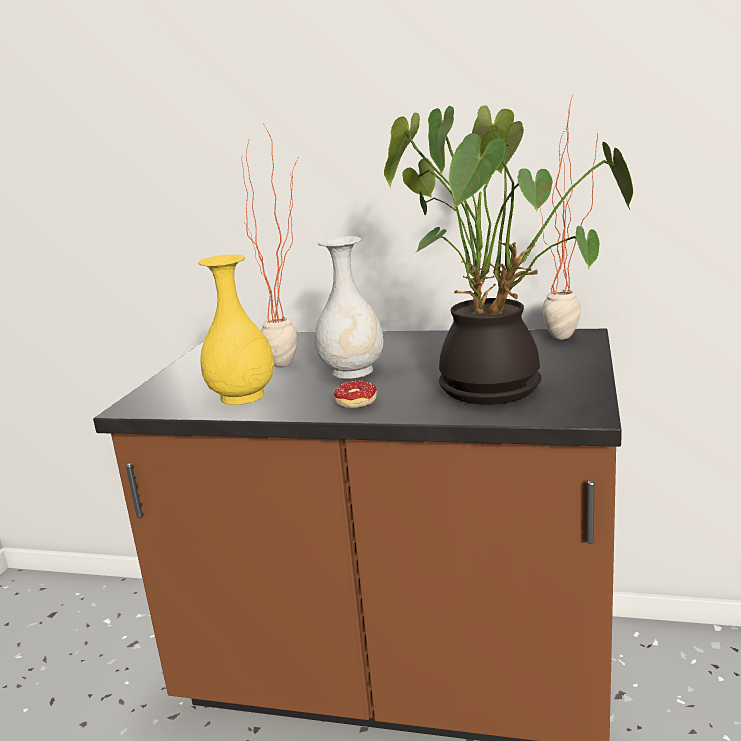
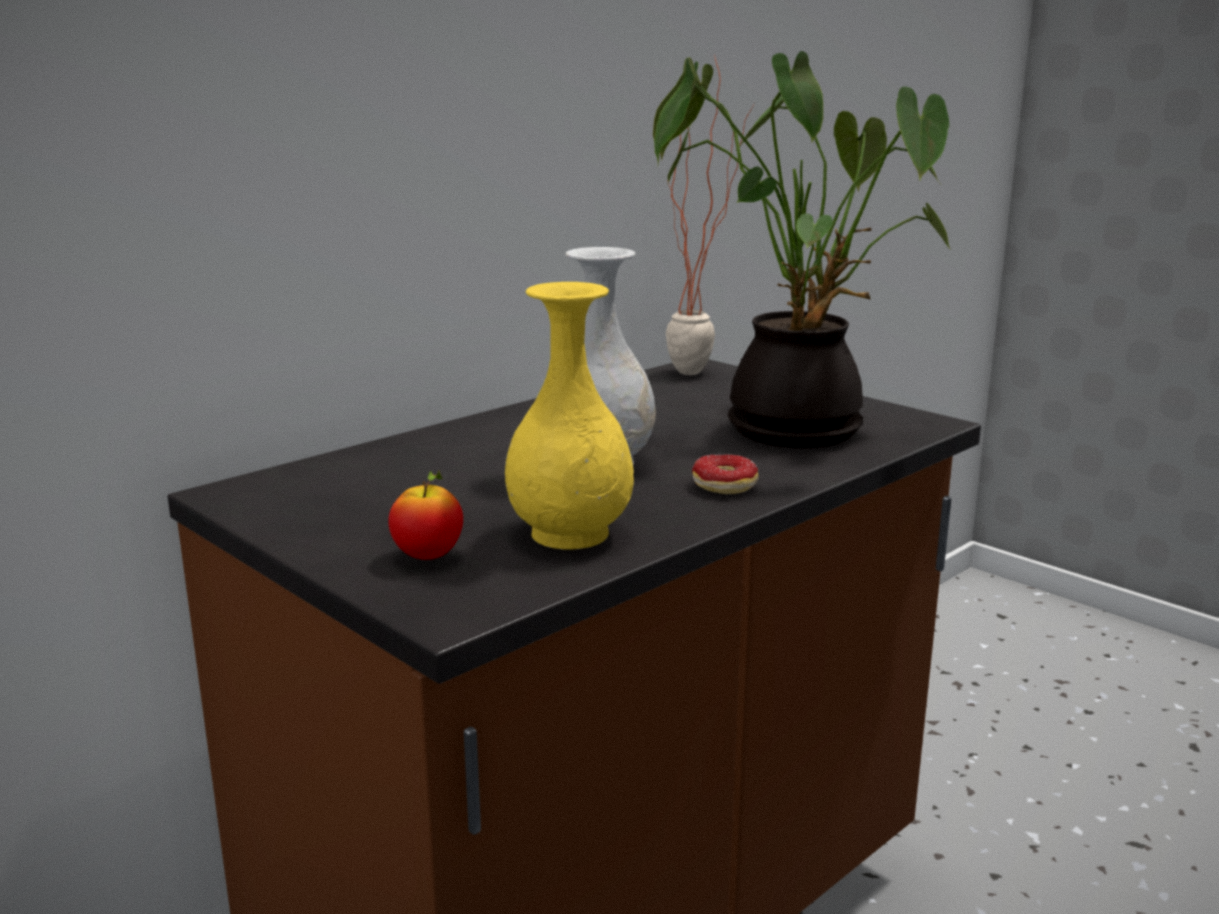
camera: 60 degrees left, 0 degrees up
(188, 385) = (428, 556): none -> apple
(294, 363) = (489, 481): potted plant -> none

